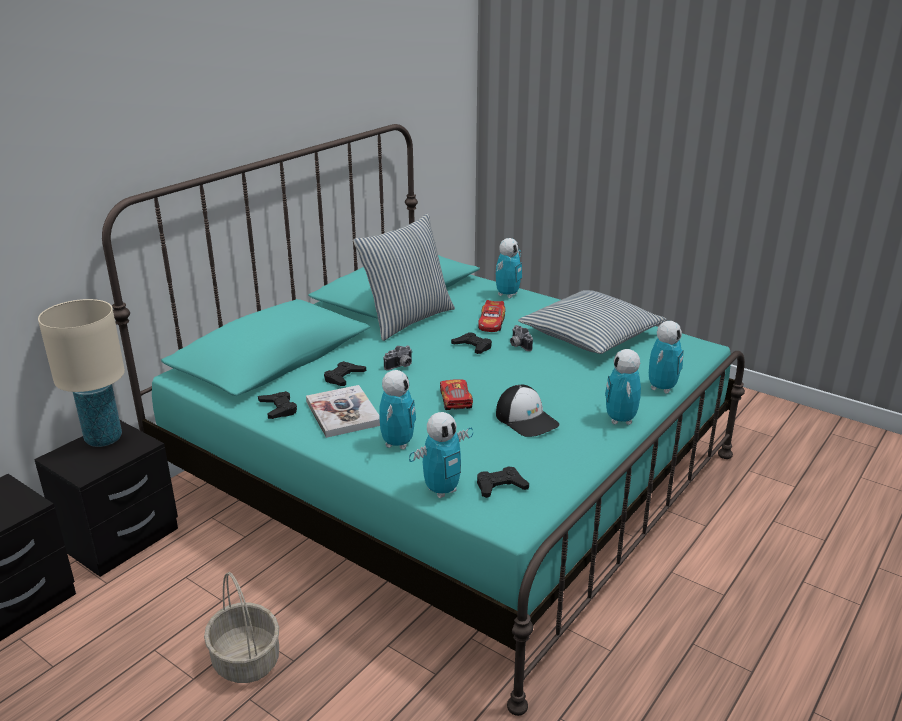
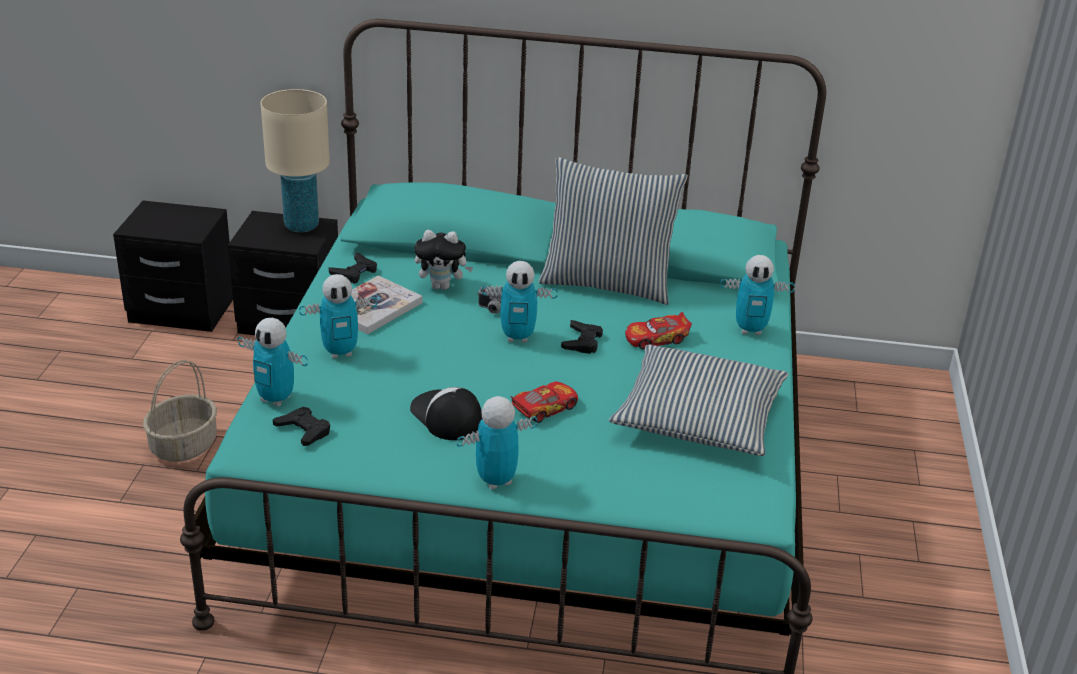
camera: 60 degrees right, 5 degrees up
(344, 377) = (442, 286): black game controller -> plush toy
(455, 400) = (449, 362): toy car -> toy car (545, 408)
(518, 345) = (615, 370): camera -> none
(527, 419) = (446, 416): cap -> cap turned 120 degrees clockwise
(662, 388) = (603, 499): toy robot -> toy robot (518, 337)

